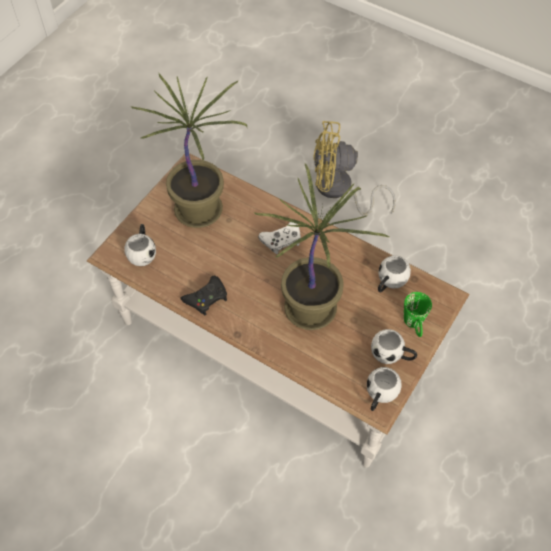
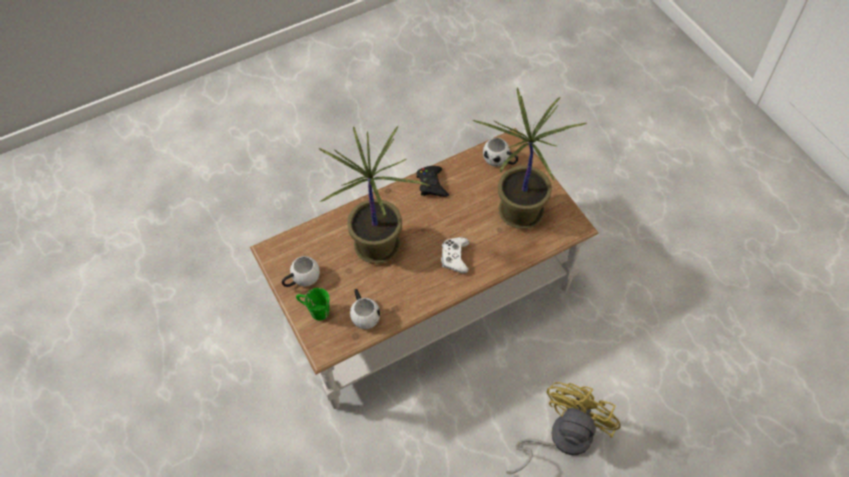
camera: 120 degrees right, 0 degrees up
(379, 396) = (277, 254): white mug -> none

